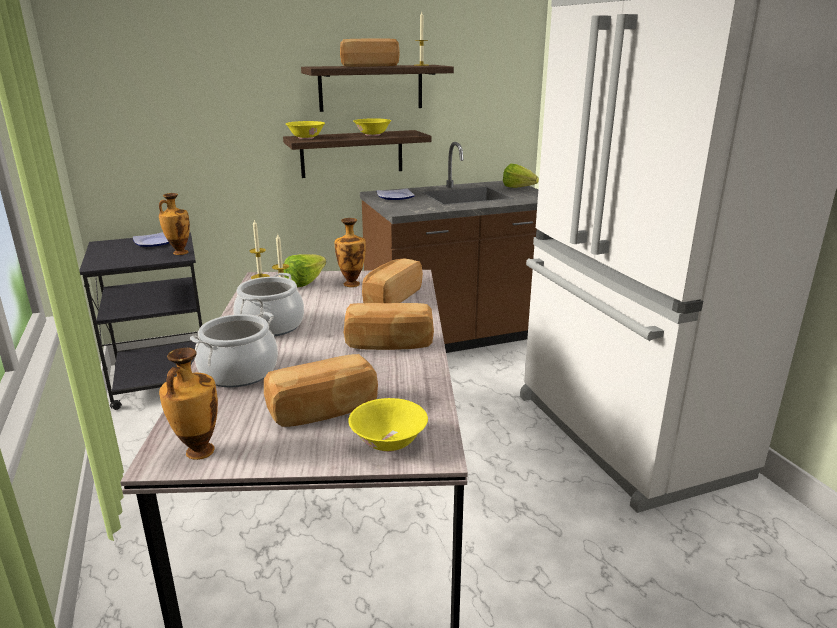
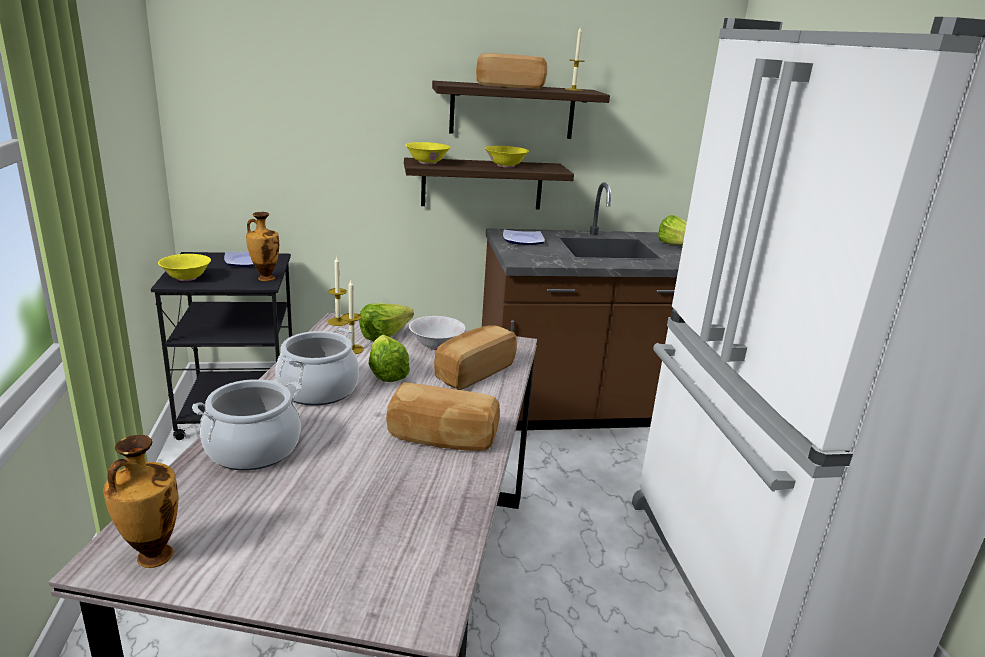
camera: 10 degrees right, 0 degrees up
(321, 306) = (387, 371): none -> lettuce
(324, 411) = (322, 523): bread -> none
(352, 283) = (436, 345): vase -> white bowl
(389, 443) = (377, 588): yellow bowl -> yellow bowl (187, 278)

